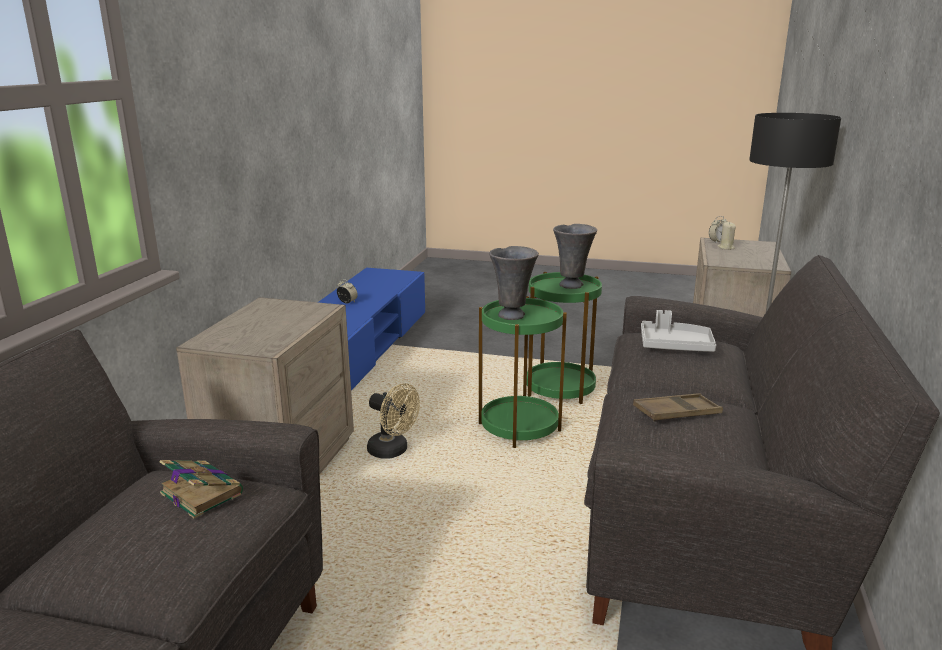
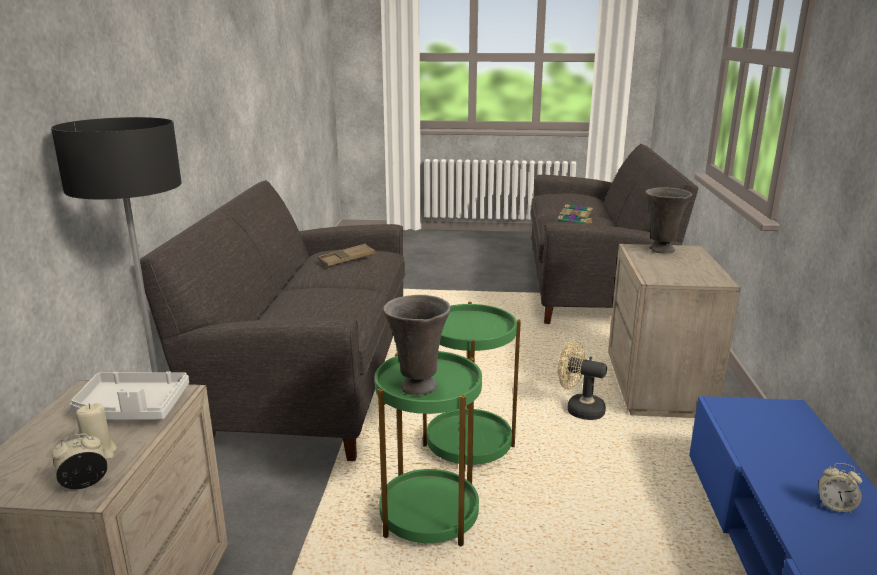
camera: 170 degrees right, 0 degrees up
(512, 315) = (481, 327): grey vase -> grey vase (661, 250)
(675, 346) = (320, 304): grey tray -> grey tray (132, 409)

